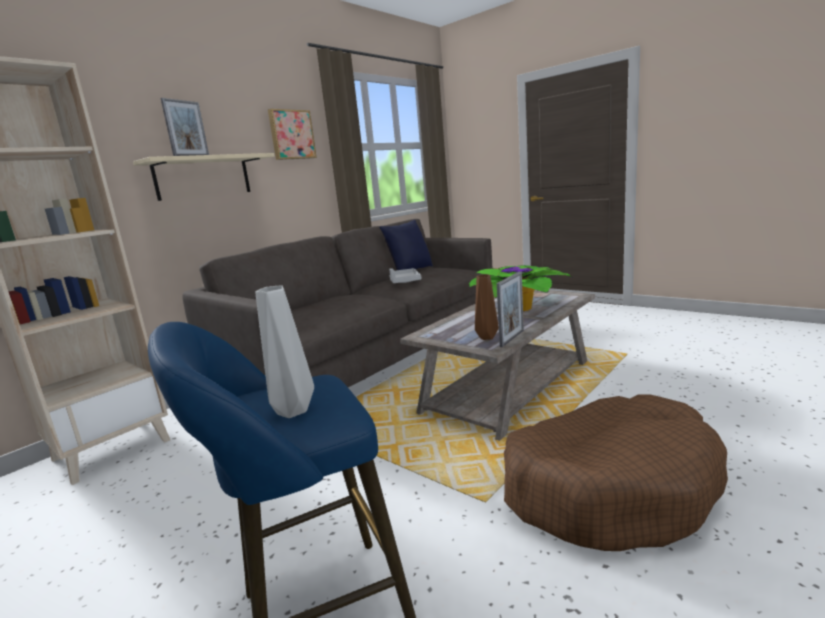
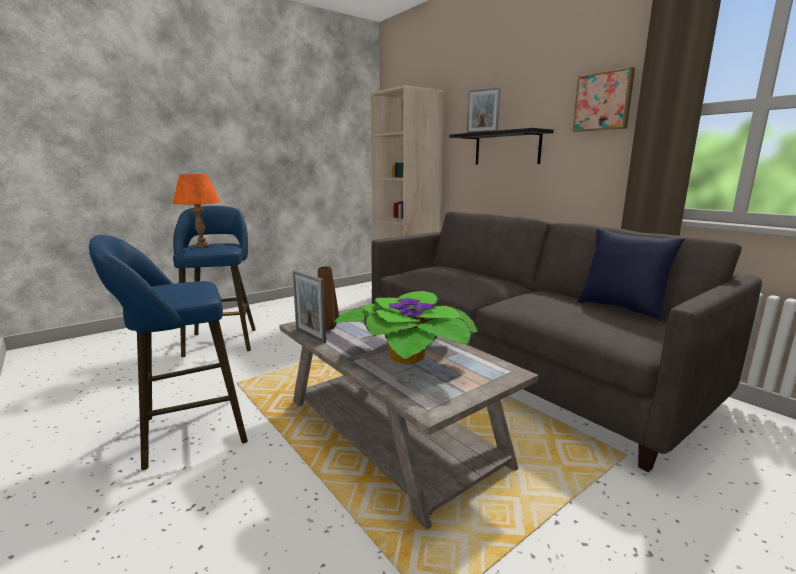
camera: 100 degrees right, 0 degrees up
(203, 177) = (507, 148): beige shelf -> black shelf
(291, 411) = (202, 246): grey vase -> orange table lamp
(404, 281) = (543, 300): grey tray -> none
(608, 487) = (186, 432): brown dog bed -> blue stool

